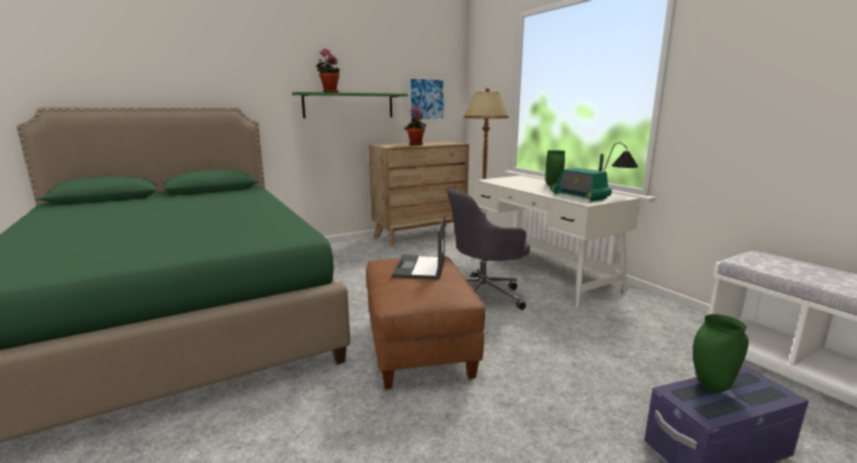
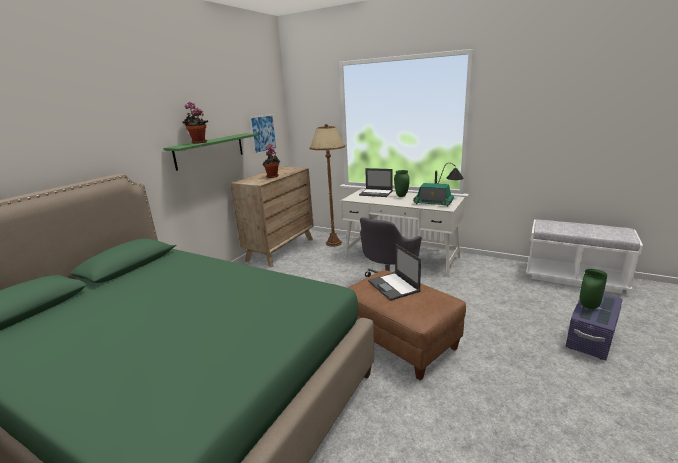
camera: 30 degrees left, 5 degrees up
(528, 180) = (376, 193): none -> laptop

